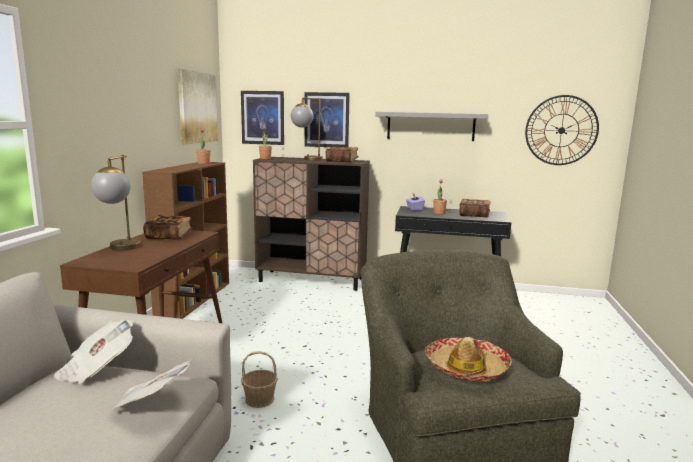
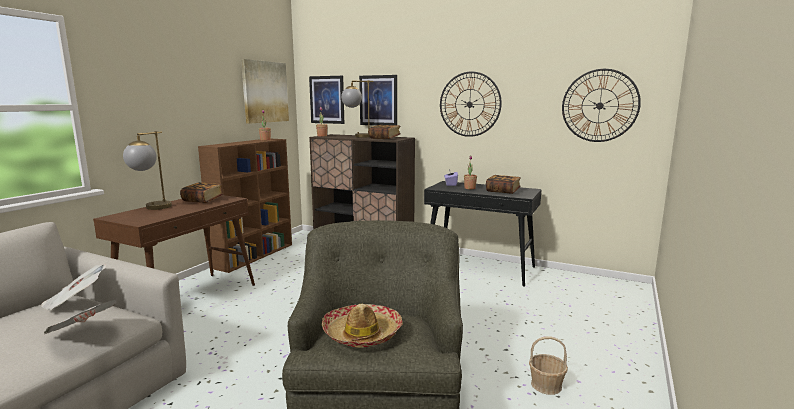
camera: 15 degrees right, 0 degrees up
(260, 399) = (237, 344): basket -> basket (546, 385)
(430, 126) = (469, 104): grey shelf -> wall clock

